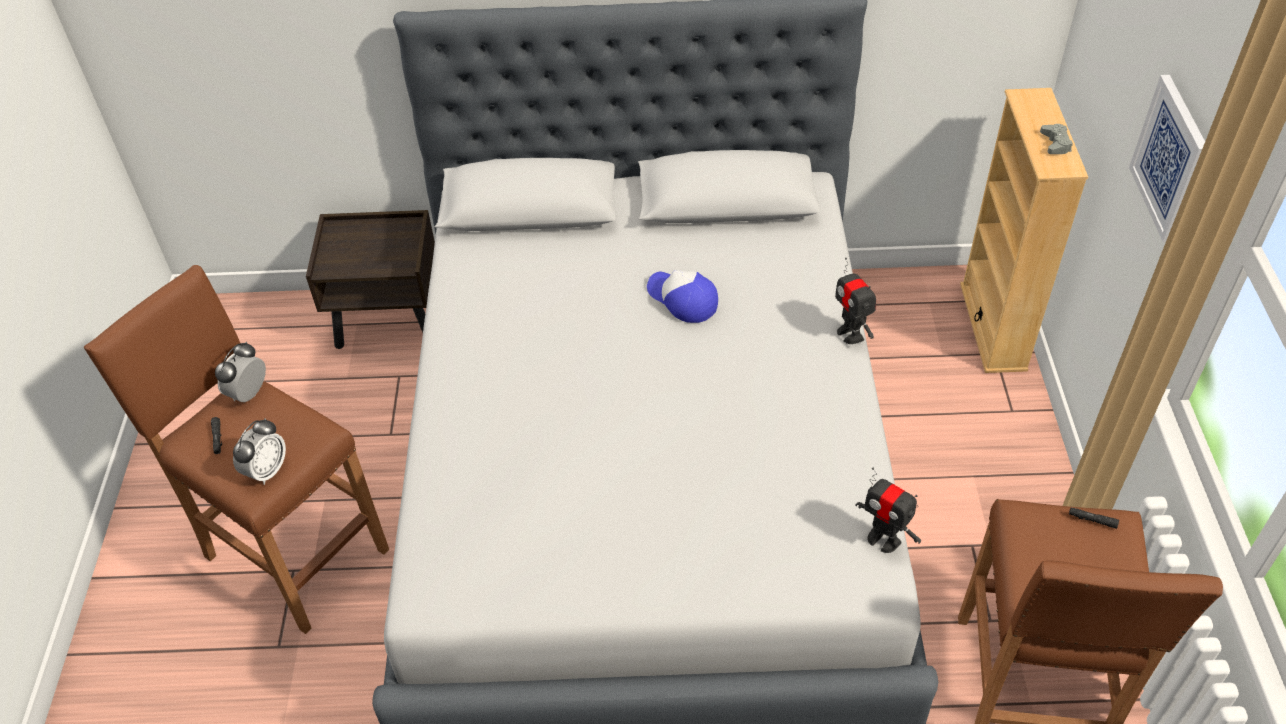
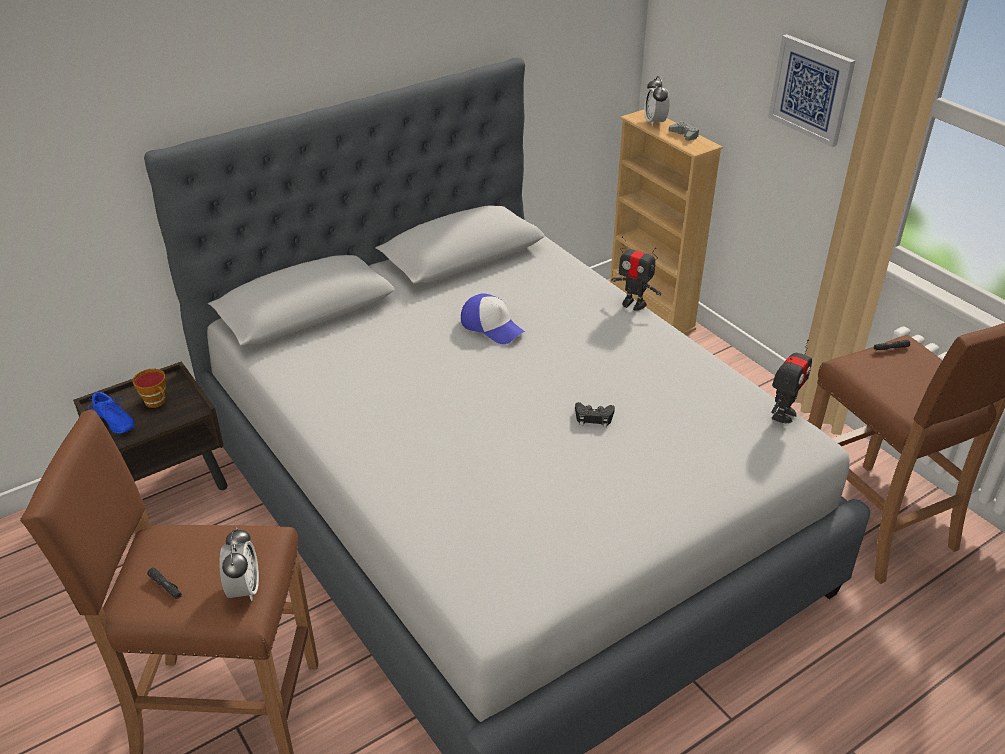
camera: 35 degrees left, 10 degrees down
(249, 393) = (165, 538): alarm clock -> alarm clock (655, 122)
(336, 249) = (113, 422): none -> blue shoe
(382, 244) = (157, 402): none -> cup
(682, 299) = (492, 326): cap -> cap turned 150 degrees counterclockwise
(687, 448) = (594, 418): none -> black game controller
(883, 539) = (783, 414): toy robot -> toy robot turned 60 degrees counterclockwise

